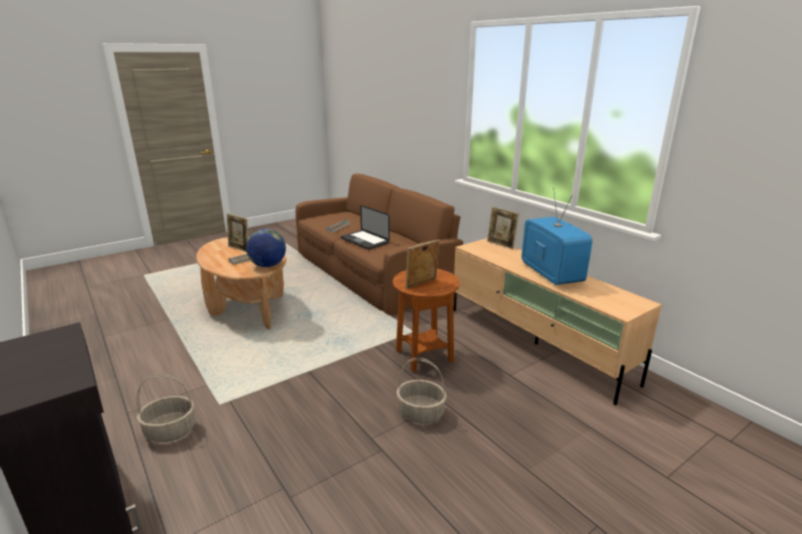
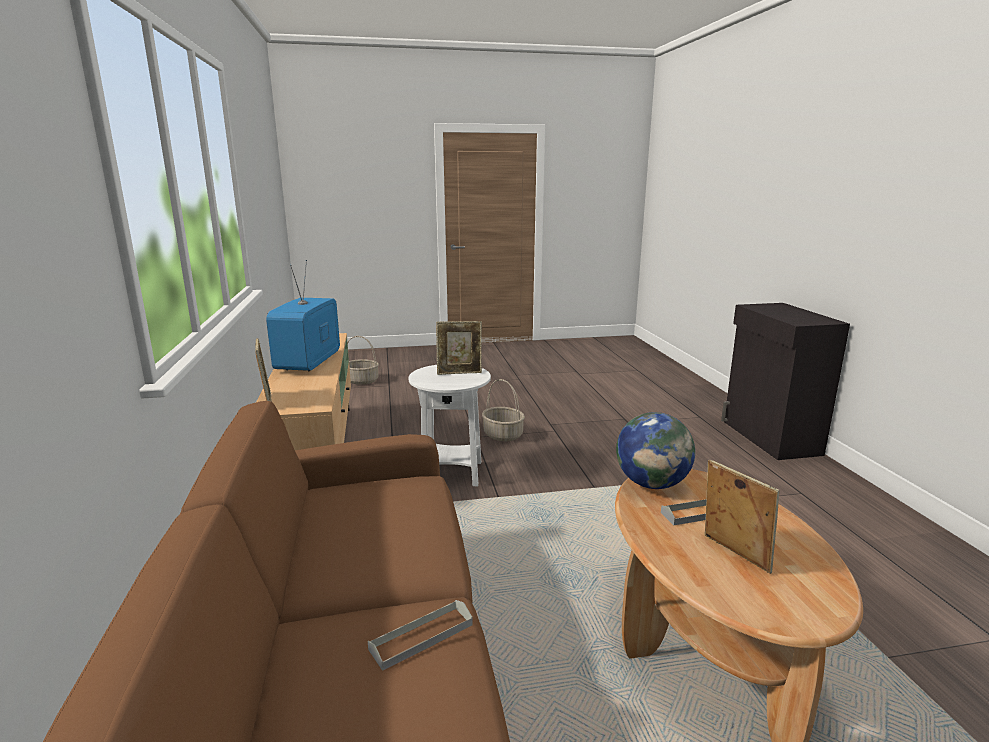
camera: 155 degrees left, 5 degrees down
(171, 430) = (738, 468): basket -> basket (361, 381)
(364, 240) = (408, 538): laptop -> none
(424, 356) = (452, 473): brown side table -> white side table

